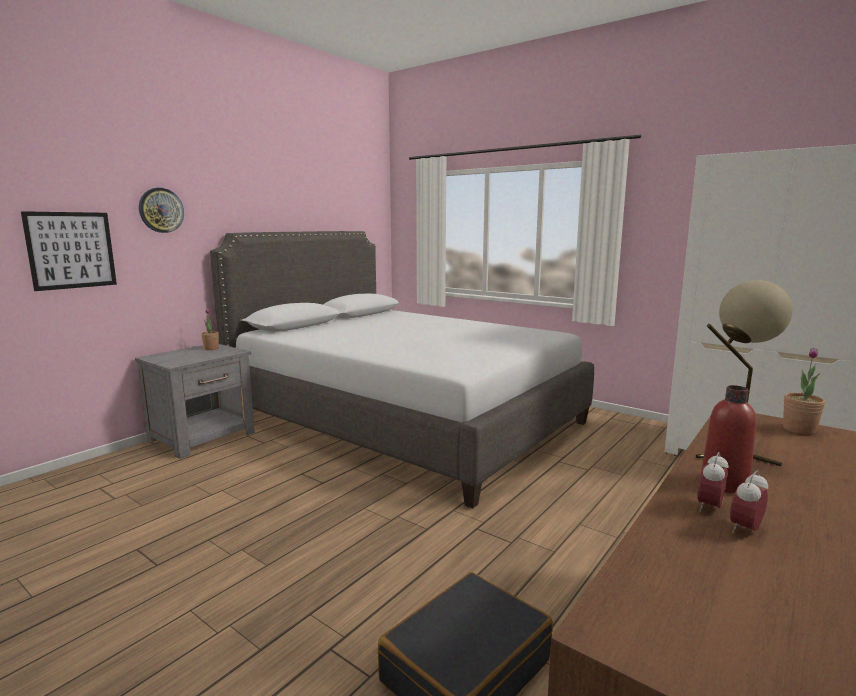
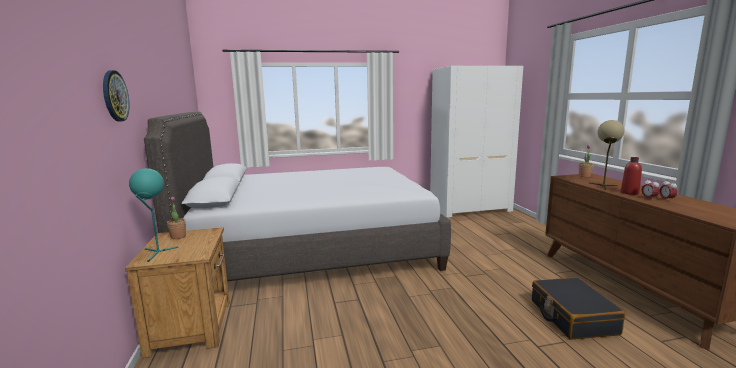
camera: 50 degrees left, 0 degrees up
(71, 250) = (72, 150): picture -> none
(169, 355) = (157, 253): none -> turquoise table lamp
(204, 437) = (192, 325): grey nightstand -> brown nightstand

